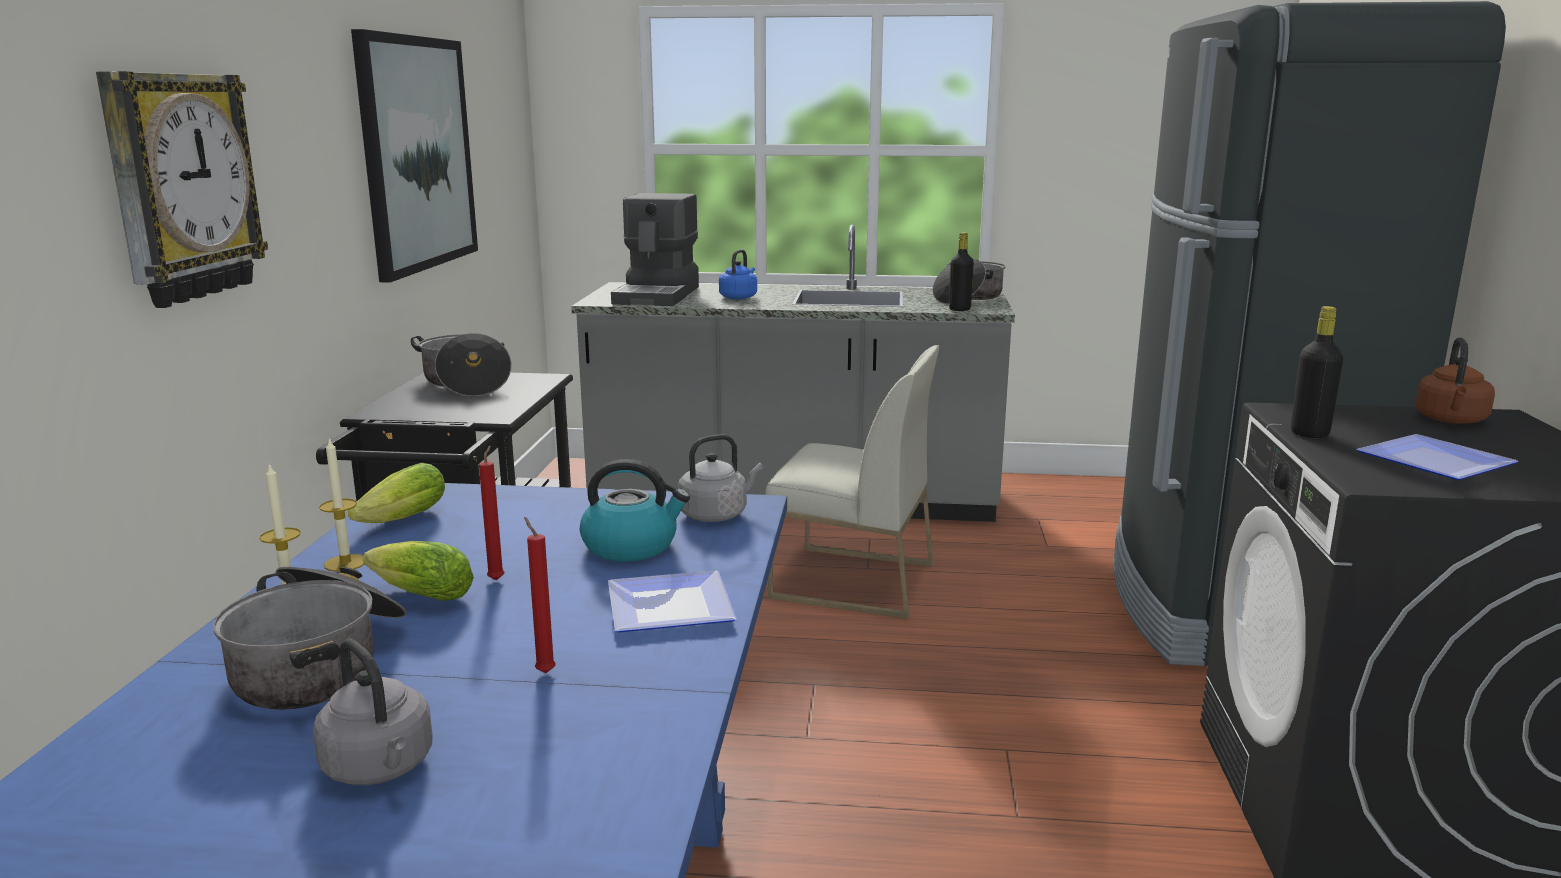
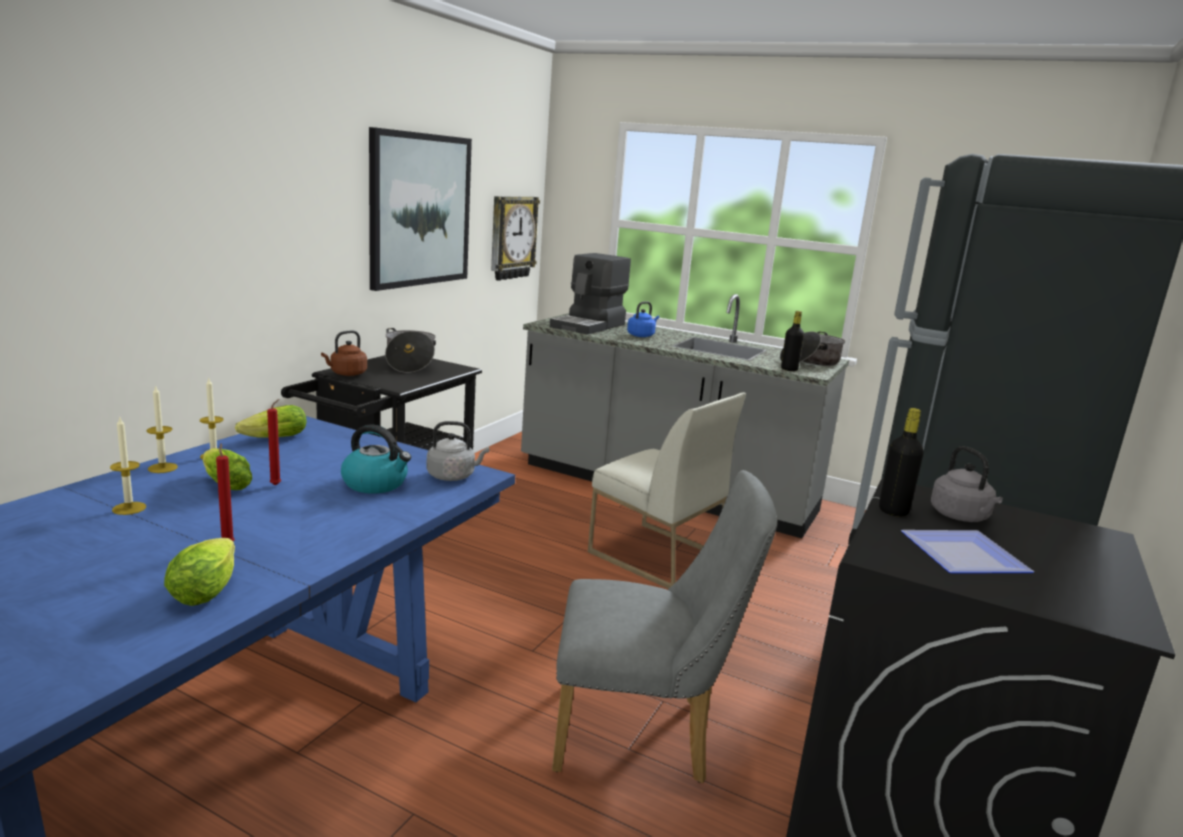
camera: 20 degrees right, 0 degrees up
(181, 187) = (202, 216): wall clock -> wall clock (511, 237)
(321, 663) = (129, 508): cooking pot -> candle
(381, 768) = (80, 572): grey kettle -> grey kettle (961, 517)
(601, 734) = (208, 587): none -> lettuce
(665, 606) = (344, 524): plate -> none
(1019, 794) = (644, 734): none -> grey chair
(1450, 420) = (1044, 528): brown kettle -> brown kettle (346, 374)

